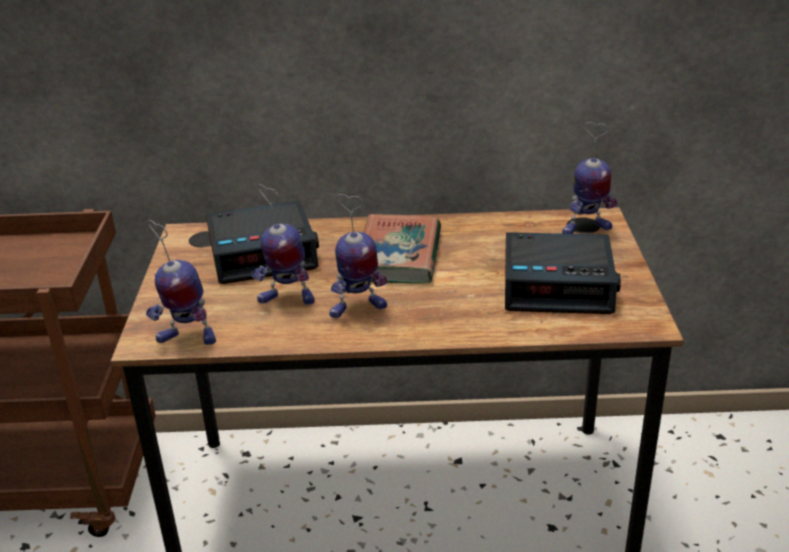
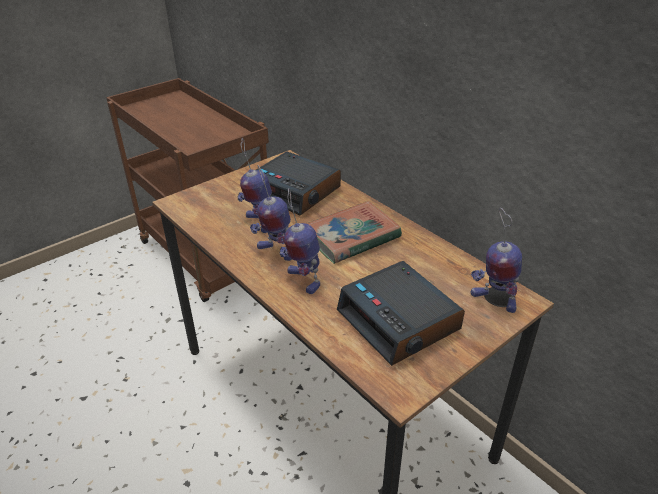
camera: 50 degrees right, 5 degrees up
(186, 339) = (190, 212): toy robot -> toy robot (302, 280)

